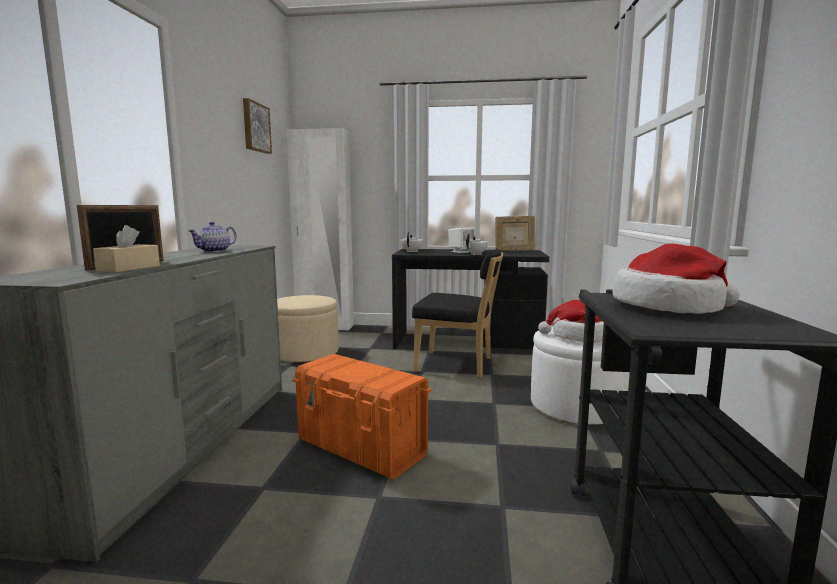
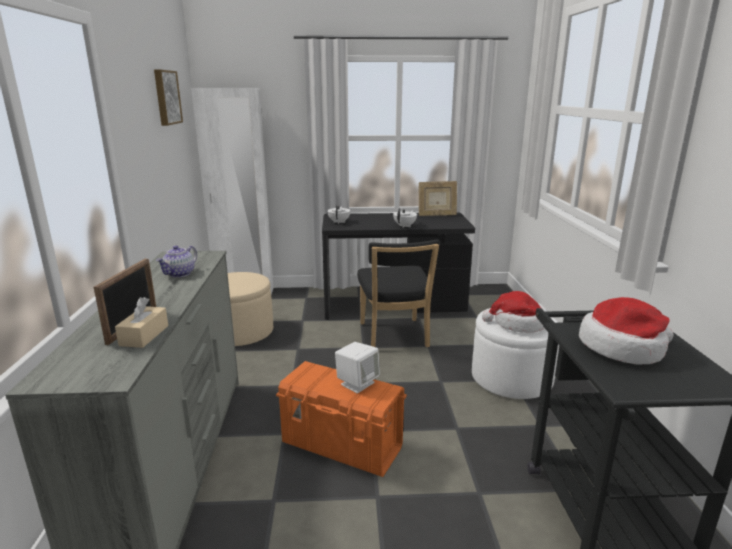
camera: 10 degrees left, 10 degrees up
(458, 365) = (394, 337): black chair -> black chair turned 75 degrees clockwise
(461, 251) = (387, 220): white speaker -> white speaker (357, 383)

